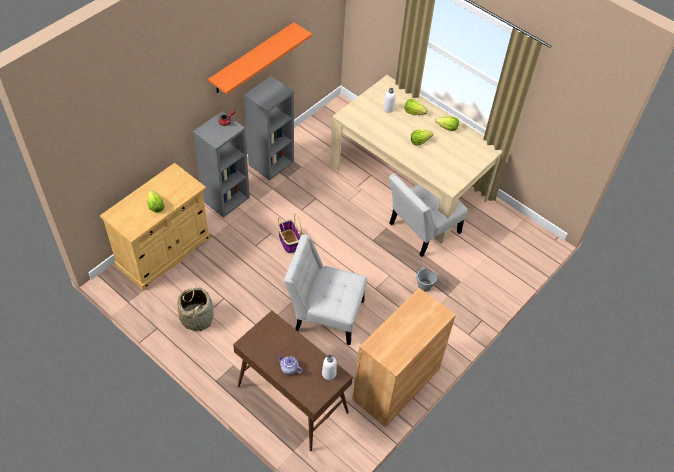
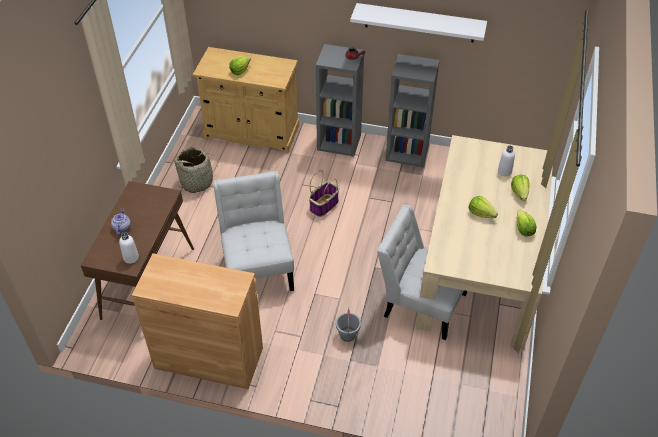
camera: 65 degrees right, 5 degrees down
(252, 58) = (419, 23): orange shelf -> white shelf

